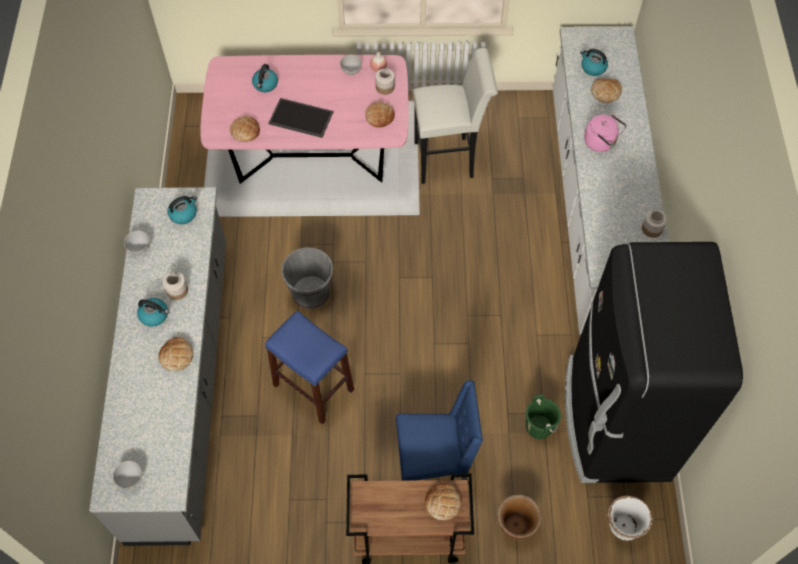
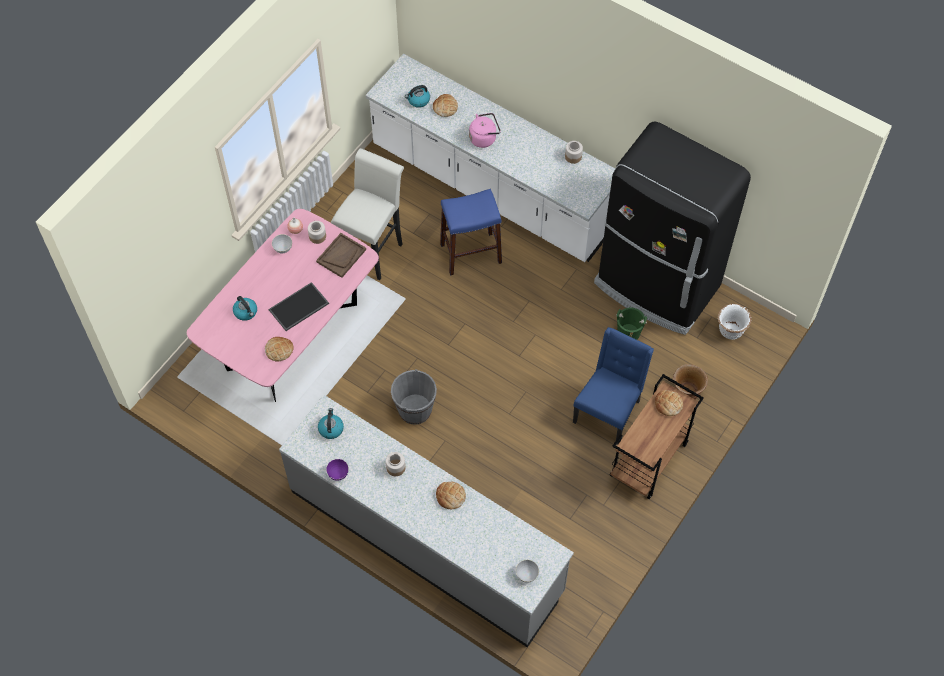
camera: 55 degrees left, 0 degrees up
(139, 248) = (338, 474): grey bowl -> purple bowl
(155, 315) = (405, 493): kettle -> none
(313, 387) = (494, 453): blue stool -> blue stool (470, 253)
(379, 116) = (341, 256): bread -> brown tray

